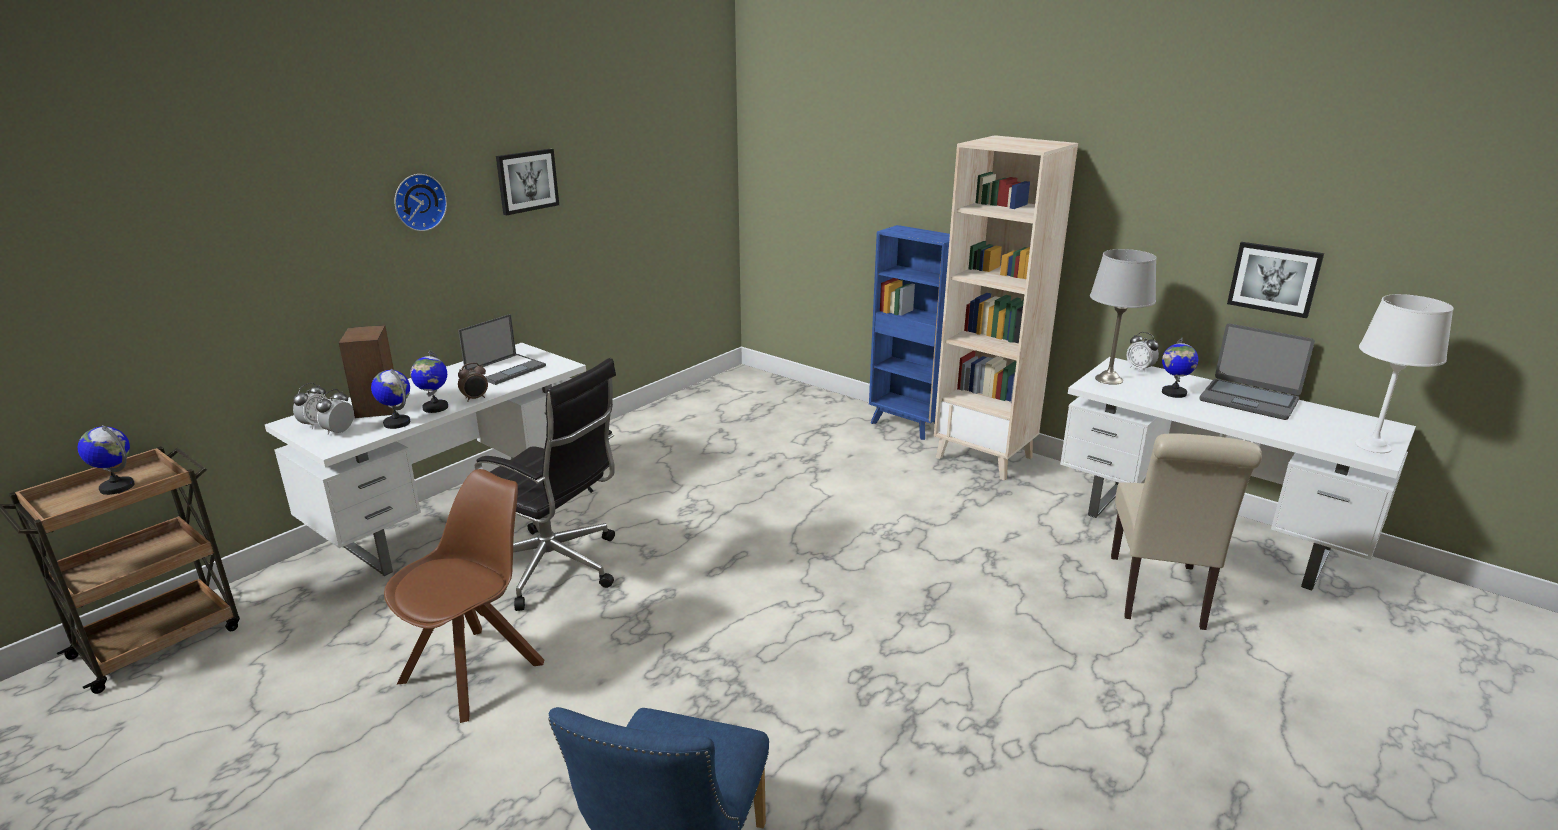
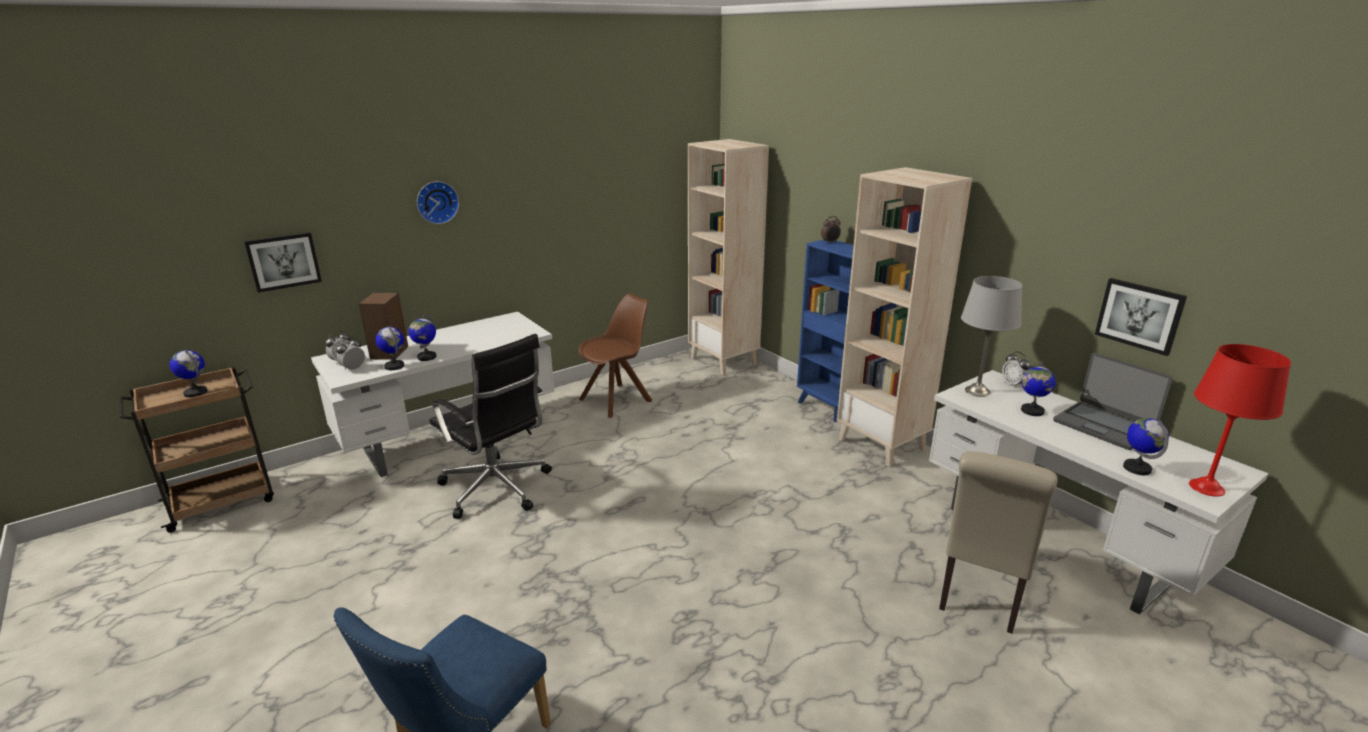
camera: 15 degrees right, 0 degrees up
(475, 398) = (458, 353): alarm clock -> alarm clock (830, 242)
(475, 670) = (406, 559): brown chair -> brown chair (617, 400)
(506, 369) = (493, 332): laptop -> none
(527, 181) = (527, 188): picture -> picture (283, 261)
(763, 386) = (724, 361): none -> beige bookcase
(1302, 436) = (1137, 468): none -> globe
(1372, 446) = (1206, 487): white table lamp -> red table lamp

